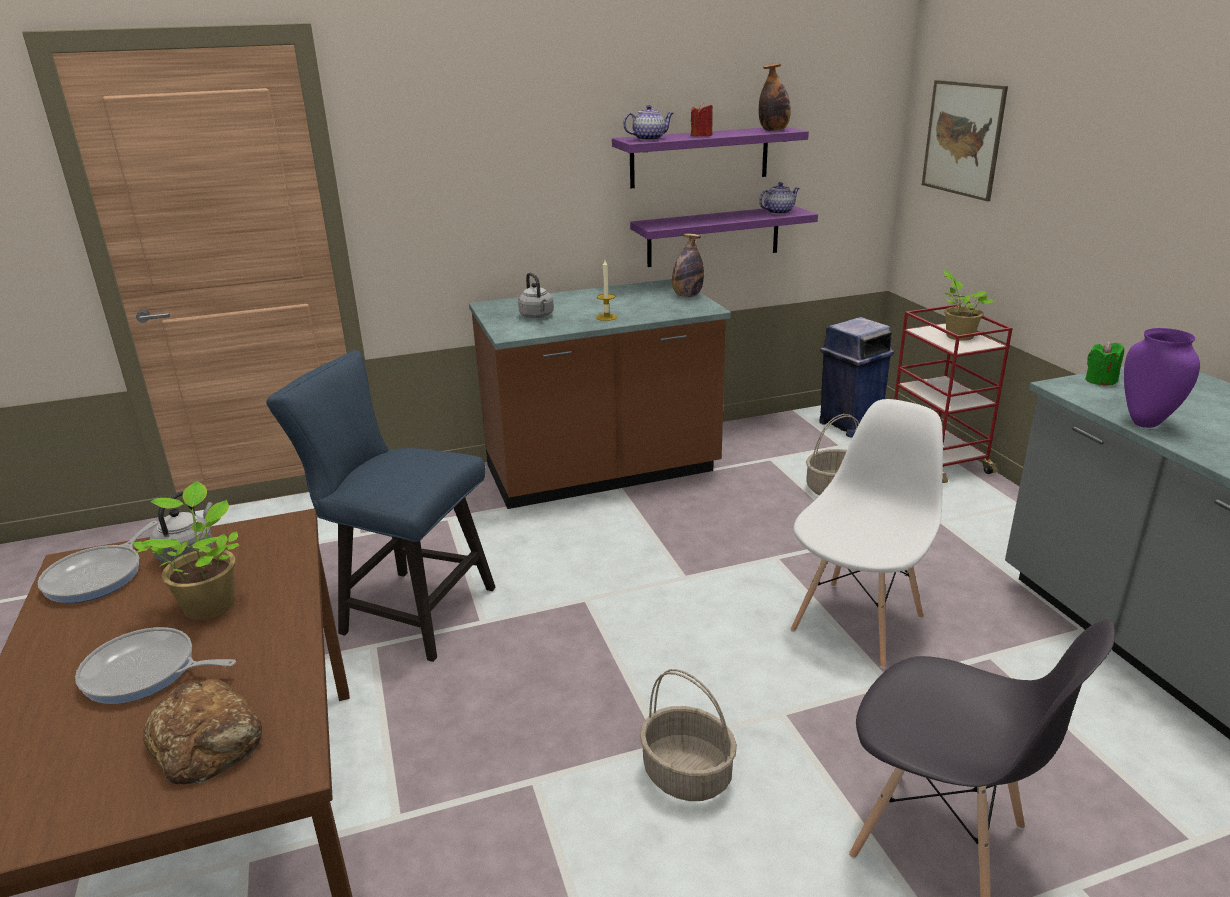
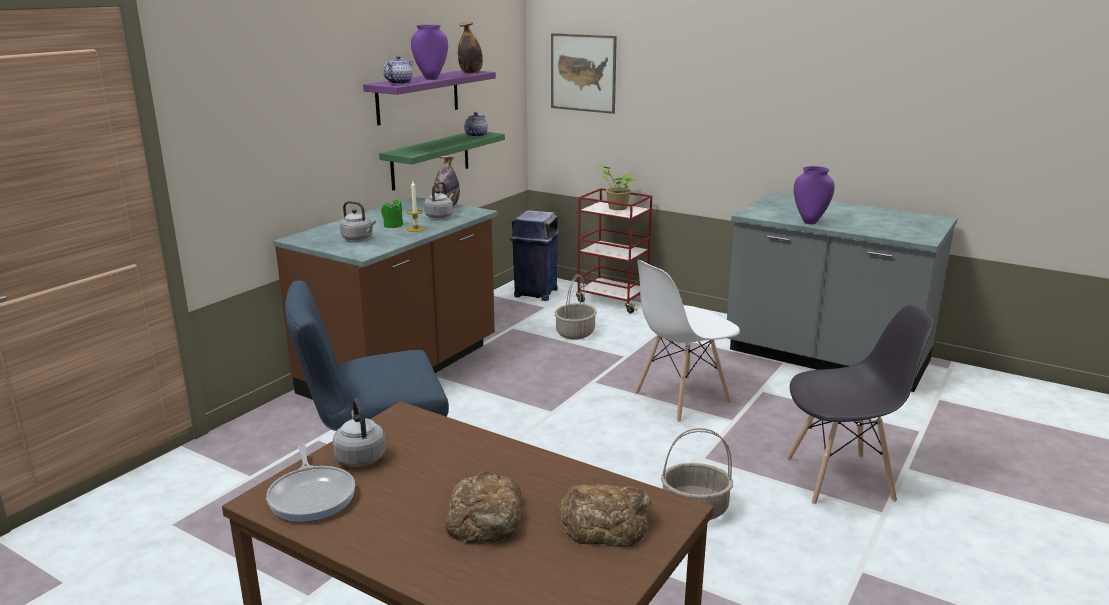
camera: 40 degrees left, 5 degrees down
(145, 672) = (486, 518): frying pan -> bread
(210, 603) = (447, 472): potted plant -> none
(658, 306) = (440, 216): none -> grey kettle
(701, 135) = (431, 78): red candle -> purple vase
(713, 236) = (430, 160): purple shelf -> green shelf
(858, 622) = (681, 399): white chair -> white chair turned 120 degrees counterclockwise
(1100, 381) = (760, 208): green candle -> green candle (393, 225)

